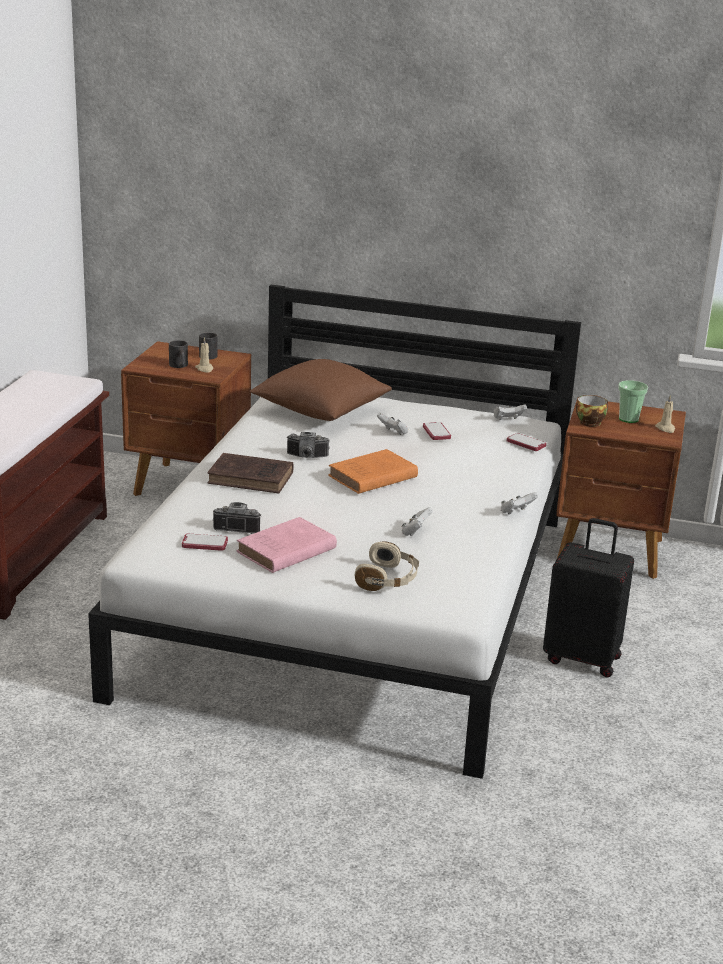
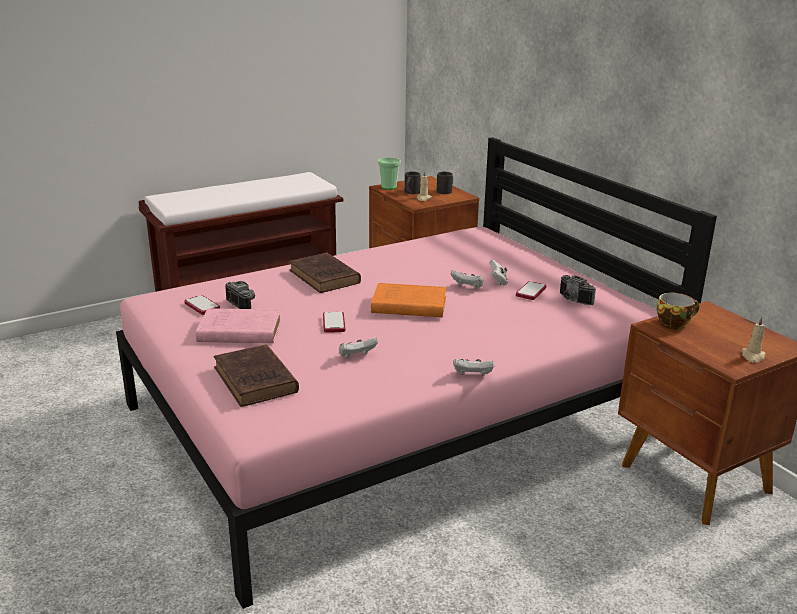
camera: 45 degrees right, 0 degrees up
(306, 457) = (393, 277): camera -> camera (572, 300)
(320, 410) = (474, 250): brown pillow -> none
(356, 601) = (396, 418): white bed -> pink bed
(388, 579) = (256, 381): beige headphones -> brown book
(507, 419) = (623, 303): white game controller -> white game controller (467, 287)
(526, 443) = (598, 326): phone -> phone (334, 323)
(582, 658) = (504, 559): black suitcase -> none
(628, 419) = (725, 334): cup -> cup (389, 187)

